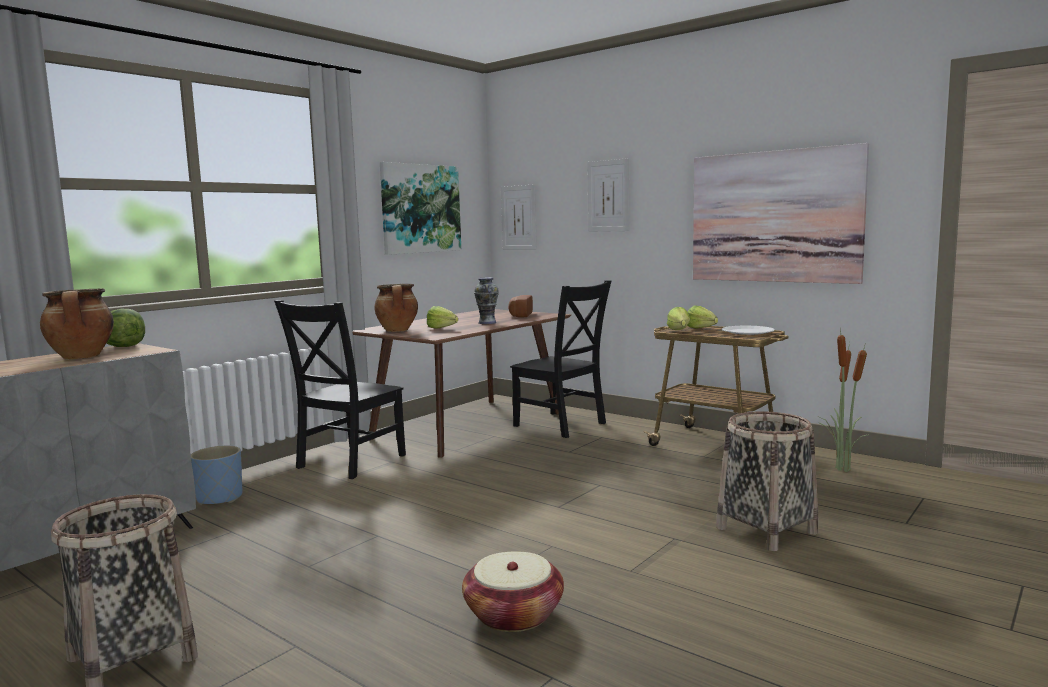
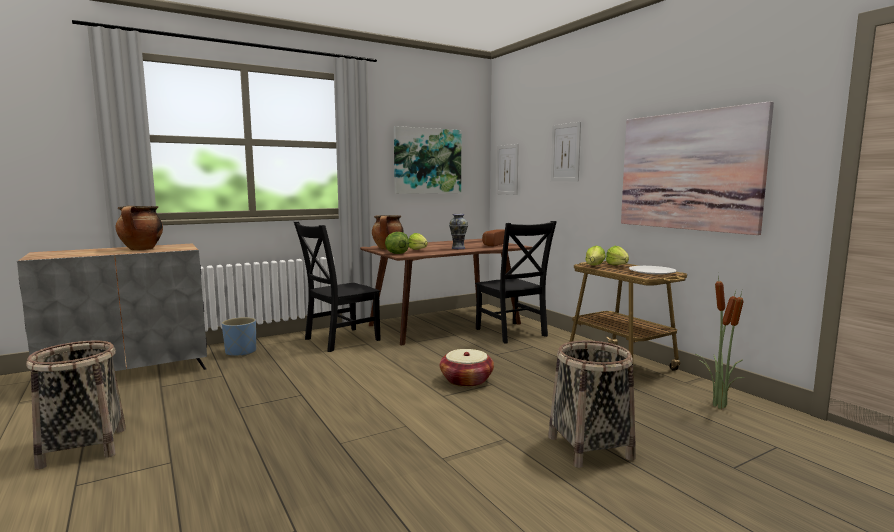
camera: 20 degrees right, 0 degrees up
(123, 347) = (178, 245): lettuce -> lettuce (396, 253)
(514, 614) = (323, 473): basket -> basket (466, 380)

